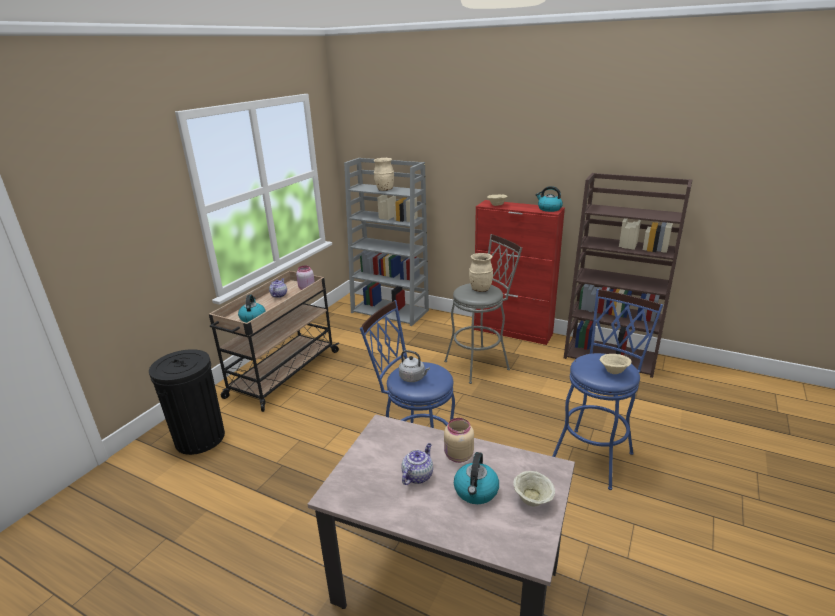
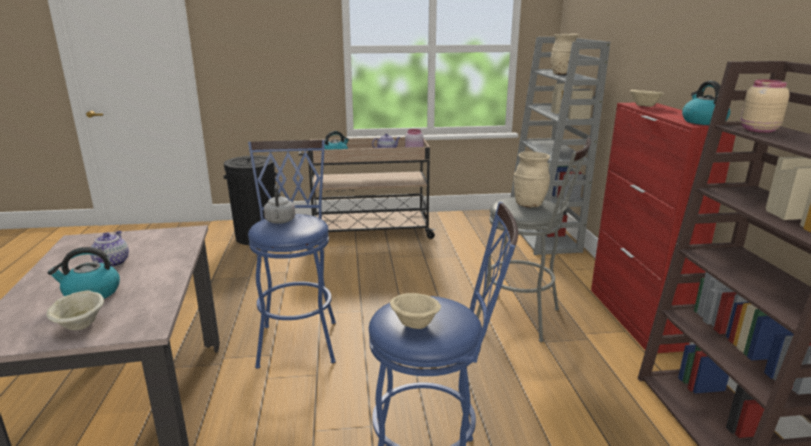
camera: 55 degrees right, 5 degrees down
(417, 475) = (112, 263): teapot -> teapot turned 90 degrees counterclockwise
(458, 456) = (151, 272): beige jar -> beige jar (757, 130)

